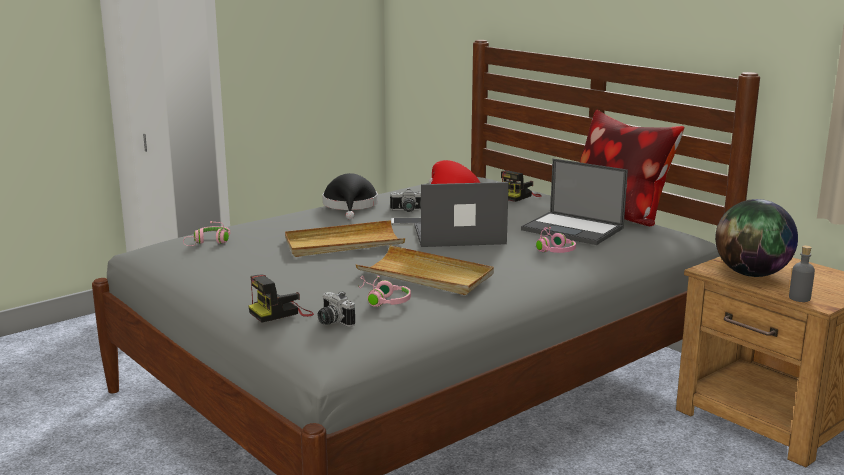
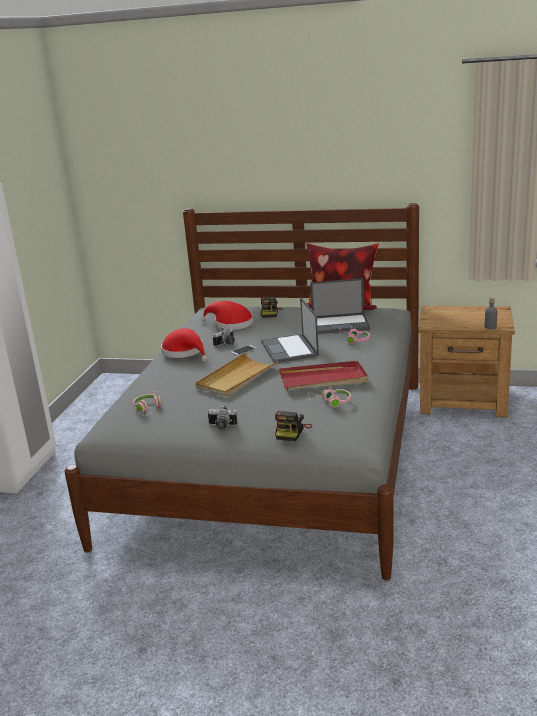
camera: 35 degrees left, 5 degrees up
(332, 322) = (330, 425): camera -> camera (221, 426)
(350, 206) = (185, 352): black hat -> red hat
(426, 275) = (323, 379): beige tray -> red tray
(458, 235) = (290, 349): laptop -> laptop turned 60 degrees counterclockwise
(752, 274) = (451, 321): globe -> none

